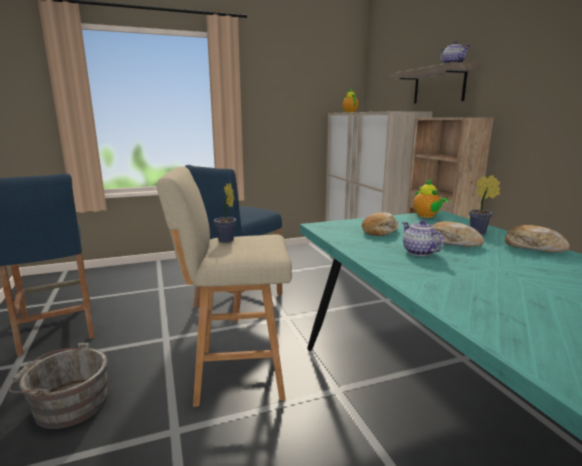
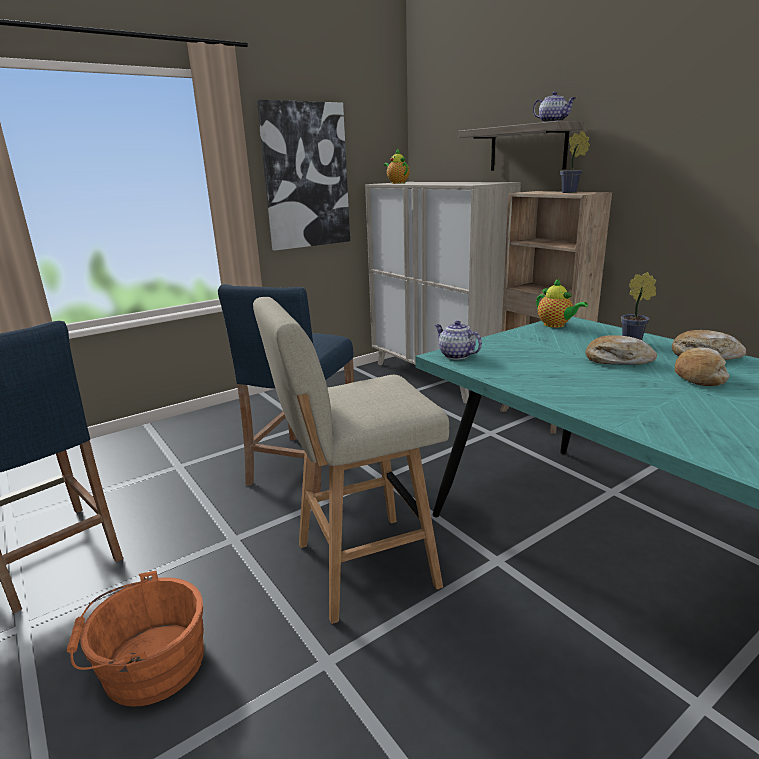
camera: 15 degrees left, 5 degrees up
(67, 404) = (148, 665): grey bucket -> orange bucket
(226, 241) = (341, 395): potted plant -> potted plant (571, 192)
(283, 105) = (305, 176): none -> picture
(380, 231) = (524, 354): bread -> bread (699, 376)
(418, 252) = (595, 379): teapot -> teapot (455, 355)

